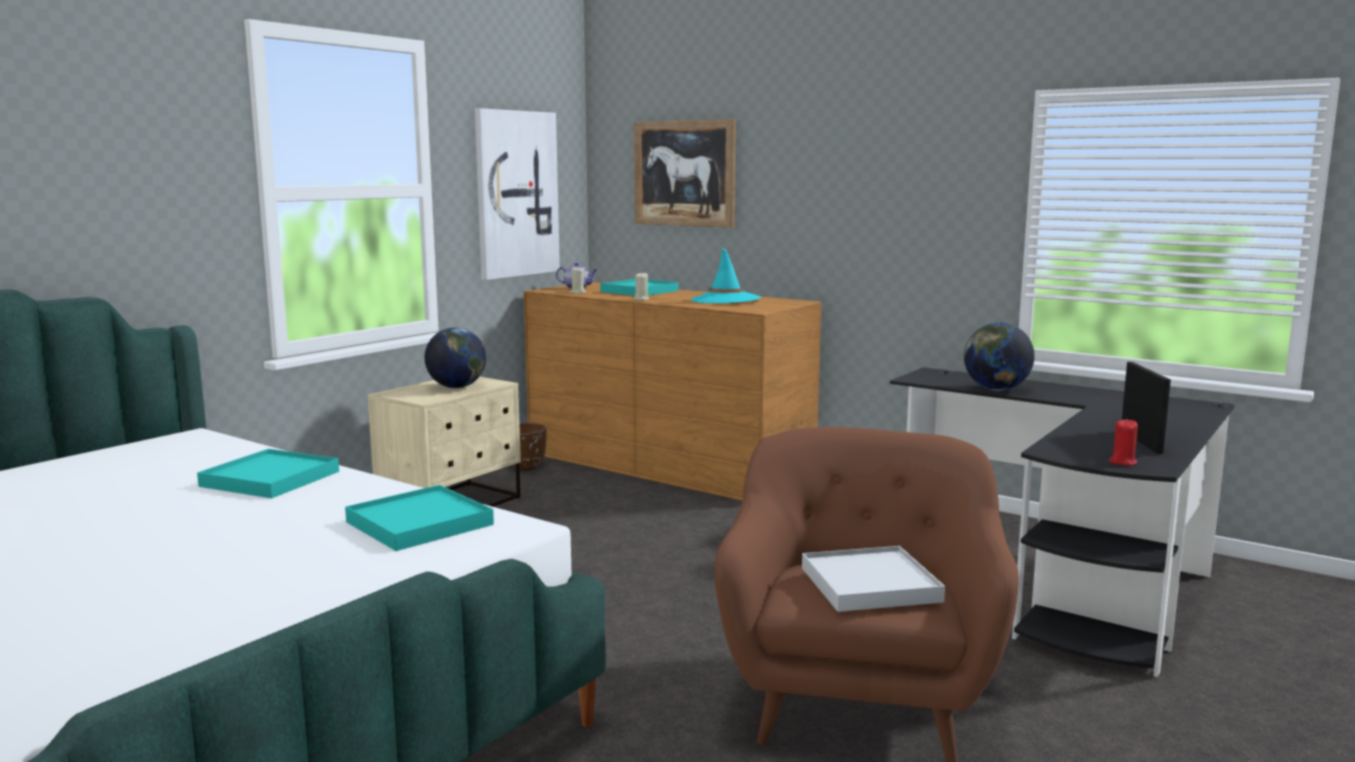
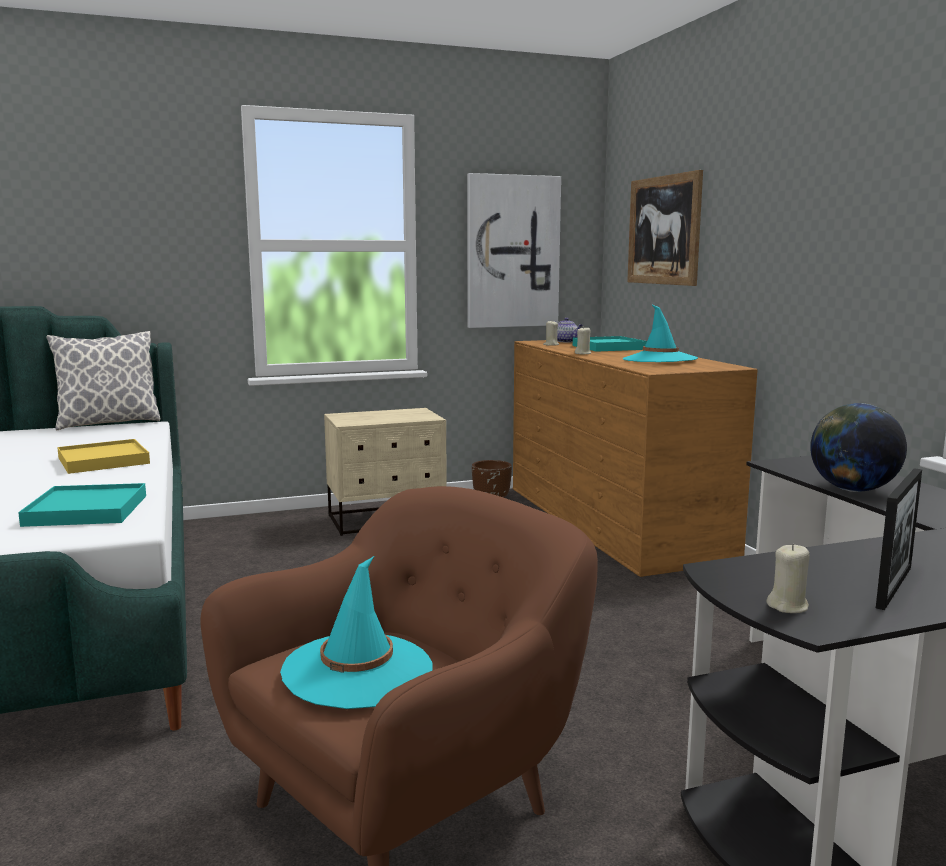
camera: 35 degrees right, 0 degrees up
(128, 441) = (108, 423): none -> pillow
(270, 479) = (103, 460): turquoise tray -> yellow tray
(457, 387) = (392, 417): globe -> none
(869, 585) = (358, 671): white tray -> turquoise hat
(1122, 462) = (788, 606): red candle -> beige candle

